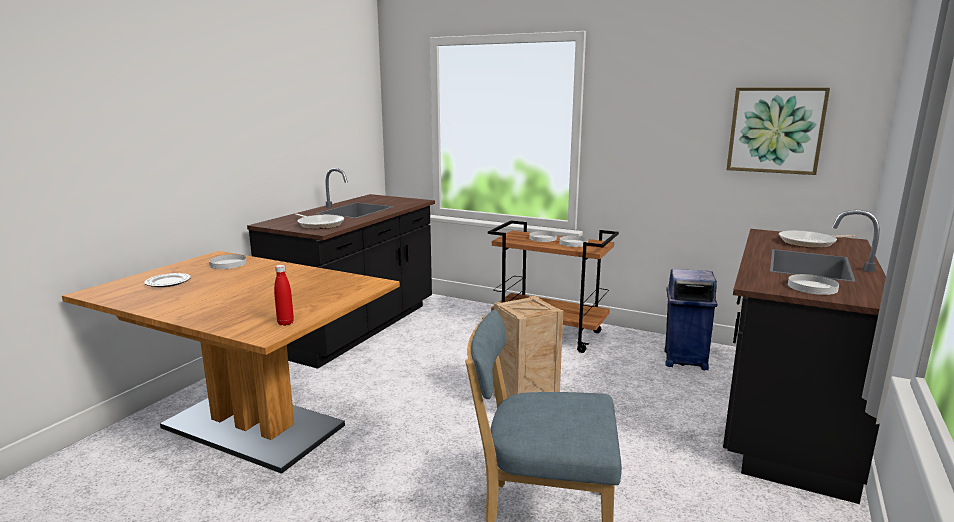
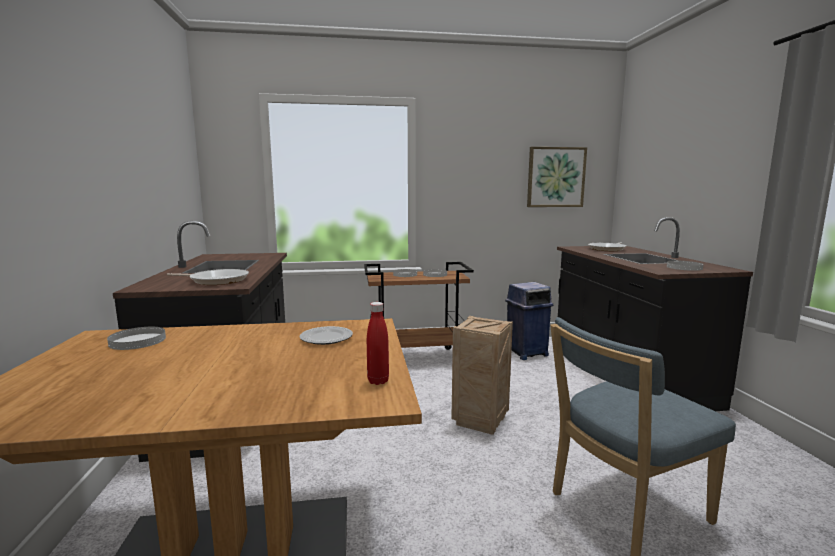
camera: 35 degrees left, 5 degrees down
(168, 282) = (81, 380): plate -> plate (326, 338)

